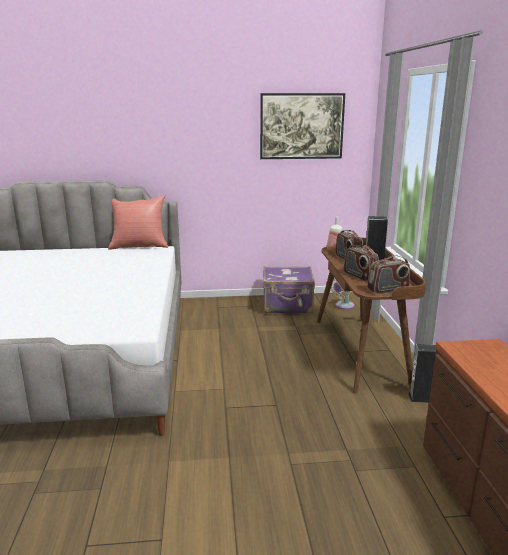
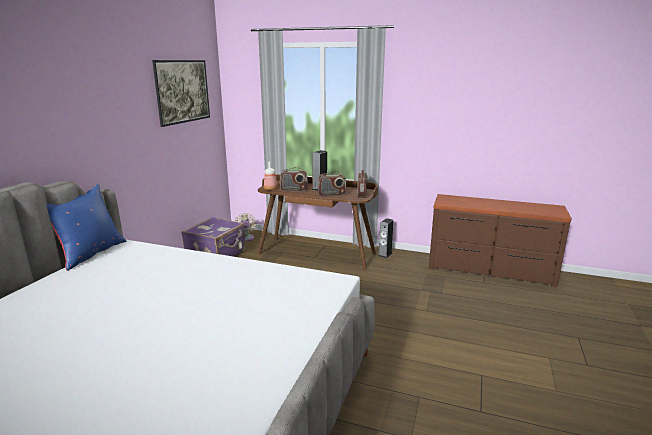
camera: 65 degrees left, 0 degrees up
(139, 246) = (90, 253): red pillow -> blue pillow

